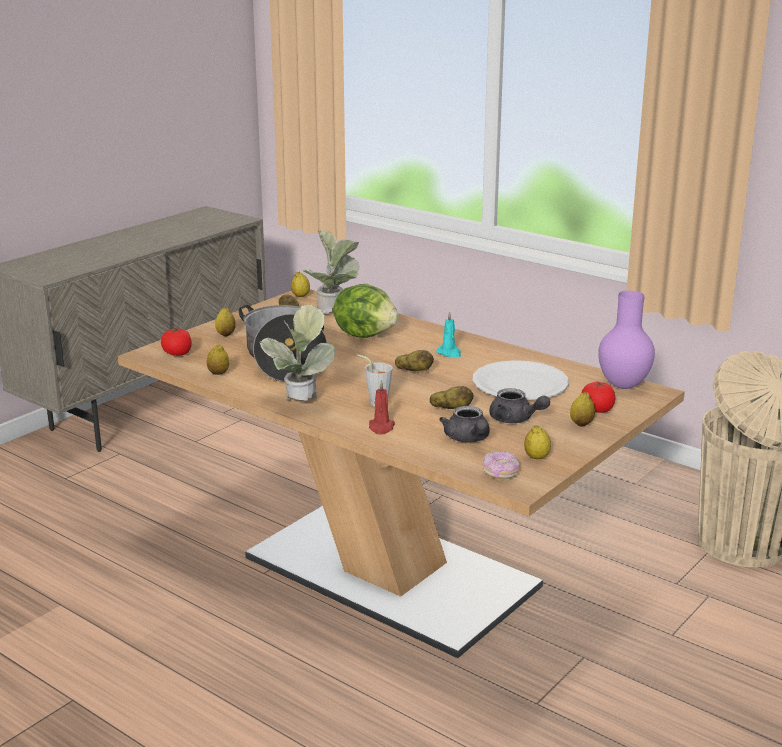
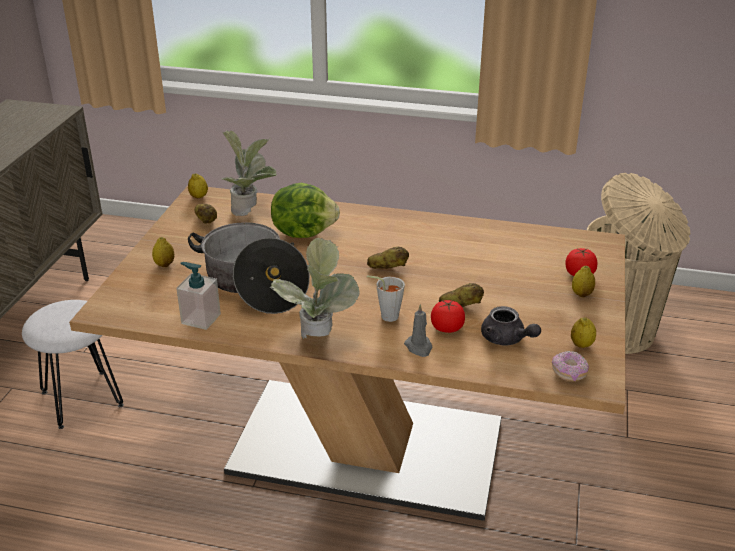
camera: 25 degrees left, 10 degrees up
(169, 474) = (82, 398): none -> white stool
(177, 354) = (134, 303): tomato -> tomato (447, 328)
(218, 373) = (200, 319): lemon -> soap dispenser
(381, 428) = (419, 347): red candle -> grey candle
(449, 353) = (399, 237): turquoise candle -> none
(515, 419) = (525, 304): grey teapot -> none
(520, 384) = (491, 260): white plate -> none
(624, 385) = (575, 240): purple vase -> none

